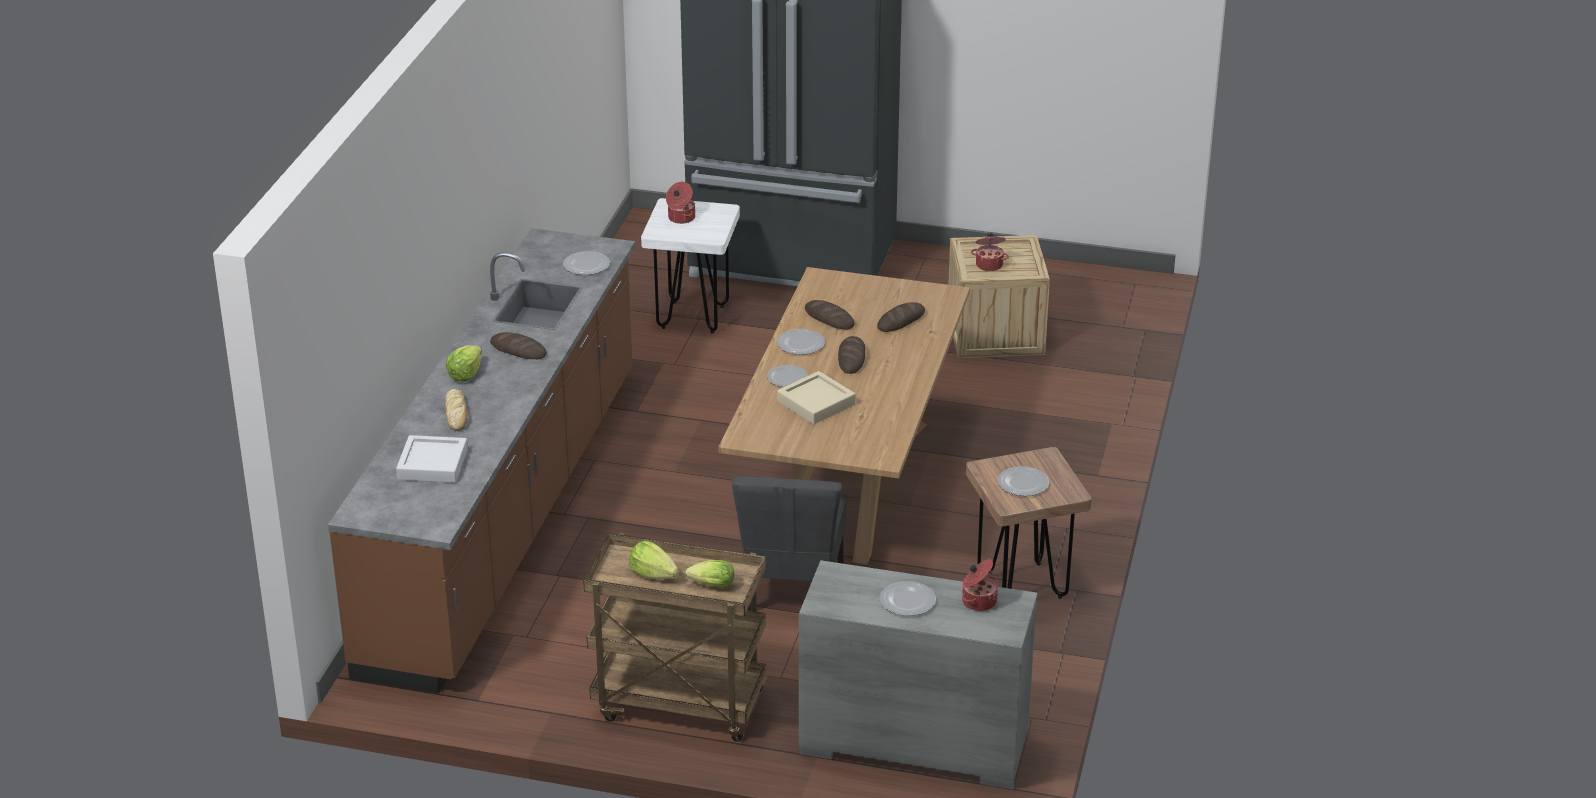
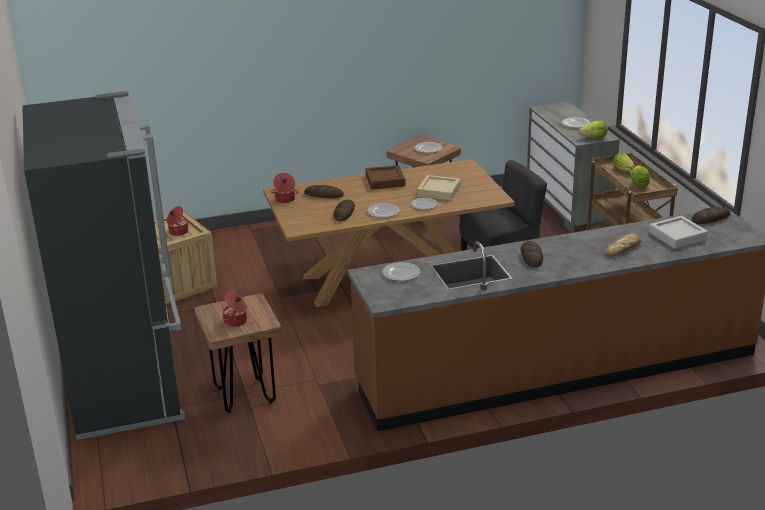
camera: 120 degrees left, 5 degrees down
(465, 374) = (581, 262): lettuce -> lettuce (594, 137)
(693, 317) = (245, 396): white stool -> brown stool
(851, 358) = (381, 195): bread -> bread (710, 218)
(896, 376) = (385, 181): none -> brown tray
(978, 601) = (553, 113): cooking pot -> cooking pot (285, 199)

